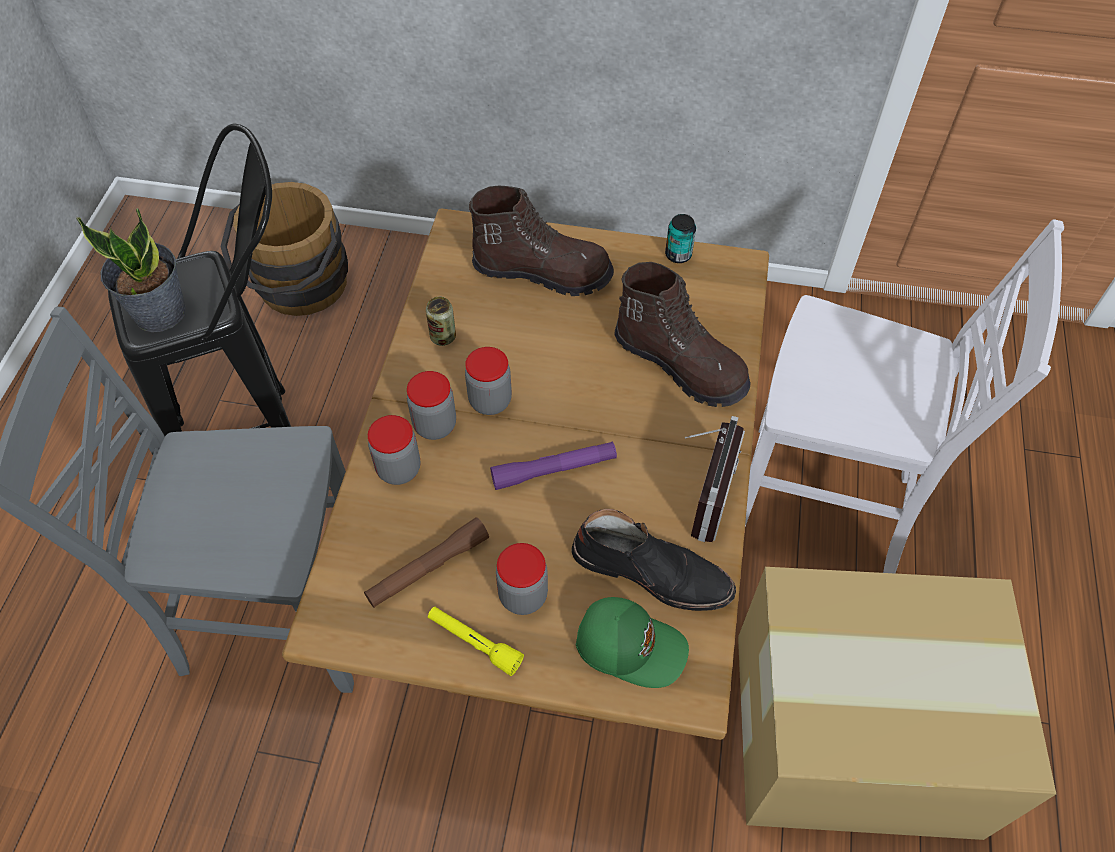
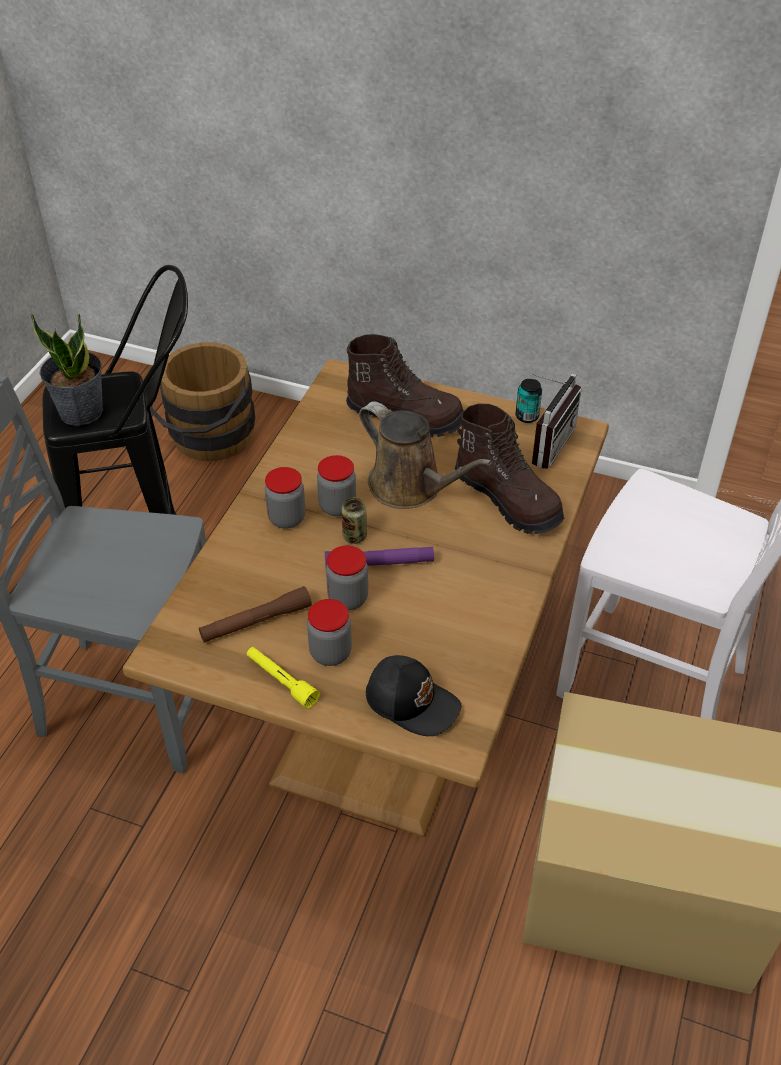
camera: 10 degrees right, 10 degrees down
(399, 469) = (249, 546): jar -> jar (348, 598)
(443, 337) = (309, 454): can -> can (354, 536)
(568, 364) = (411, 487): none -> brown watering can
(630, 644) = (412, 701): green cap -> black cap
(652, 571) = (445, 650): black boot -> none
(701, 497) = (501, 601): radio -> radio (545, 443)

